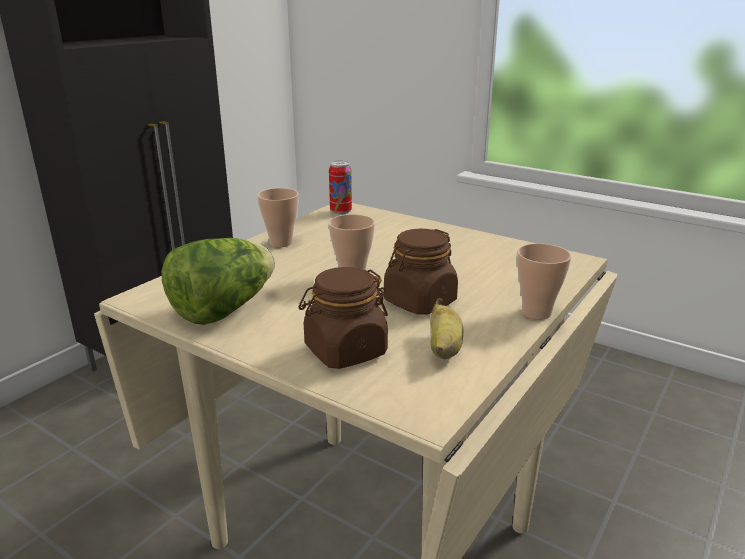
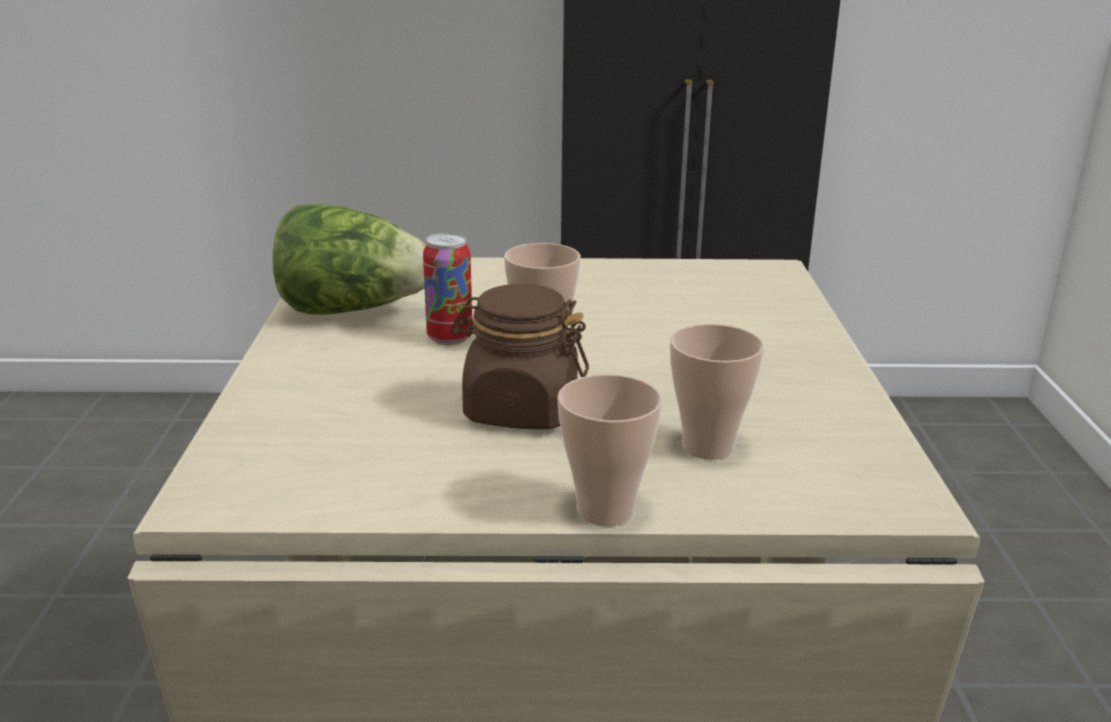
camera: 55 degrees right, 0 degrees up
(281, 243) = (580, 276): cup -> cup (708, 447)
(341, 212) = (752, 273): can -> can (449, 338)
(345, 351) = (321, 404): brown jar -> none
(444, 349) = (393, 465): banana -> none

